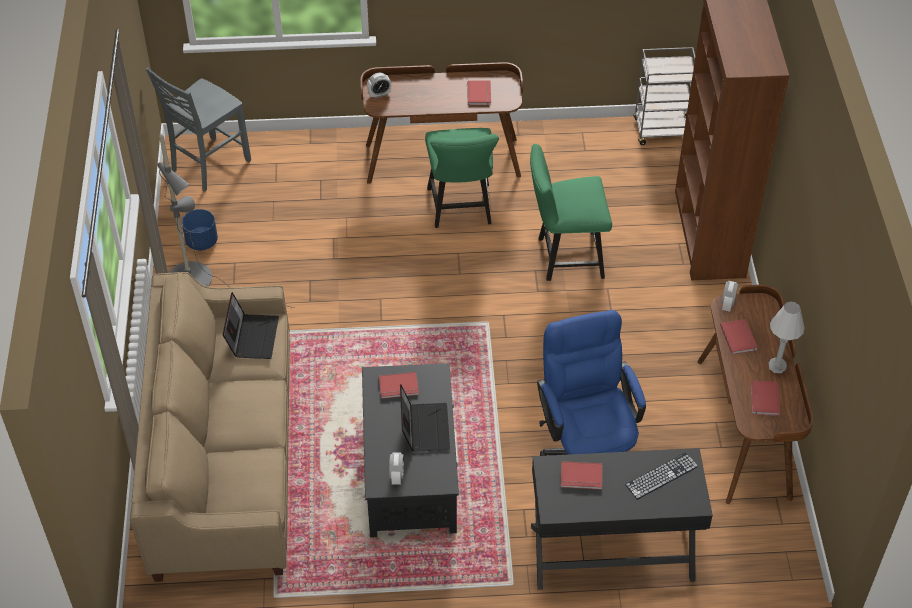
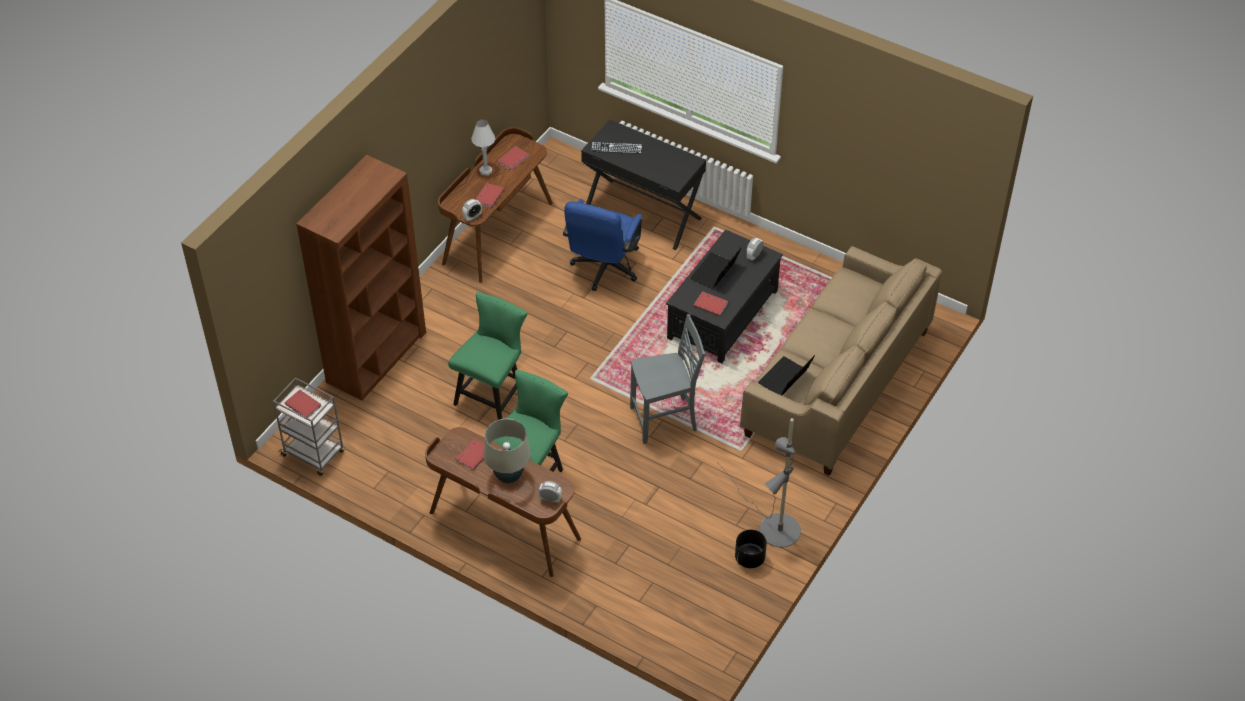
camera: 145 degrees left, 0 degrees up
(201, 241) = (749, 558): blue planter -> black planter
(208, 165) = (697, 631): grey chair -> grey chair (665, 420)
(433, 94) = (508, 475): none -> beige table lamp
(564, 257) = (493, 395): green chair -> green chair turned 90 degrees counterclockwise
(581, 477) = (661, 168): red book -> red book (303, 404)

